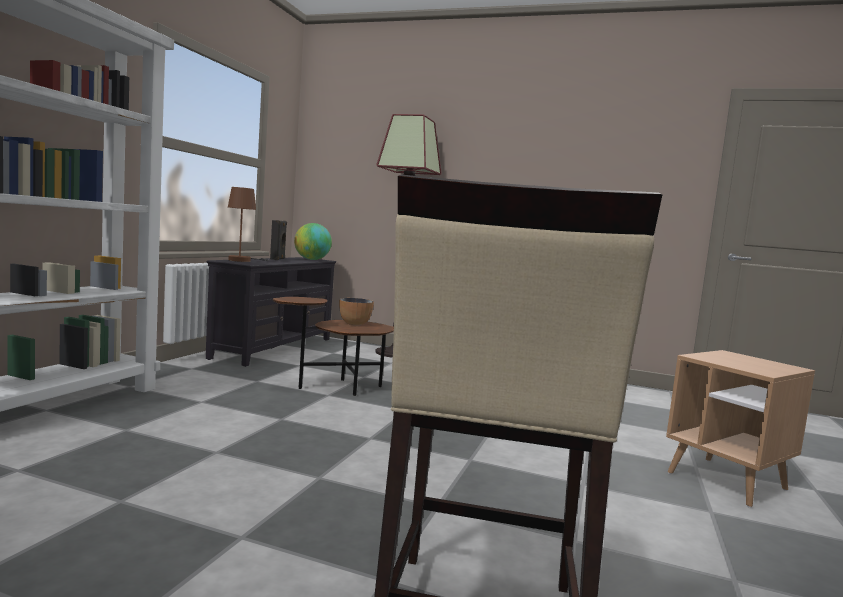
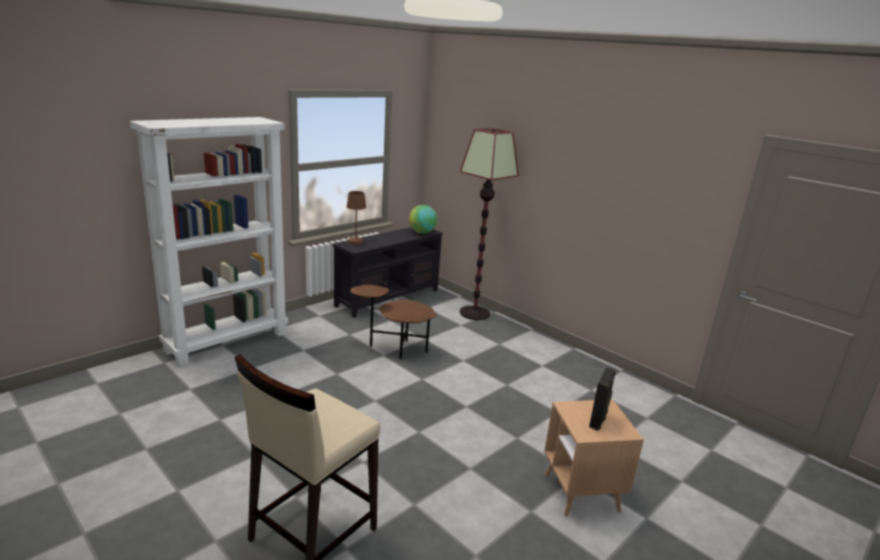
camera: 25 degrees right, 15 degrees up
(278, 259) = (393, 234): black speaker -> black speaker (599, 420)
(354, 324) = (410, 307): bowl -> none

